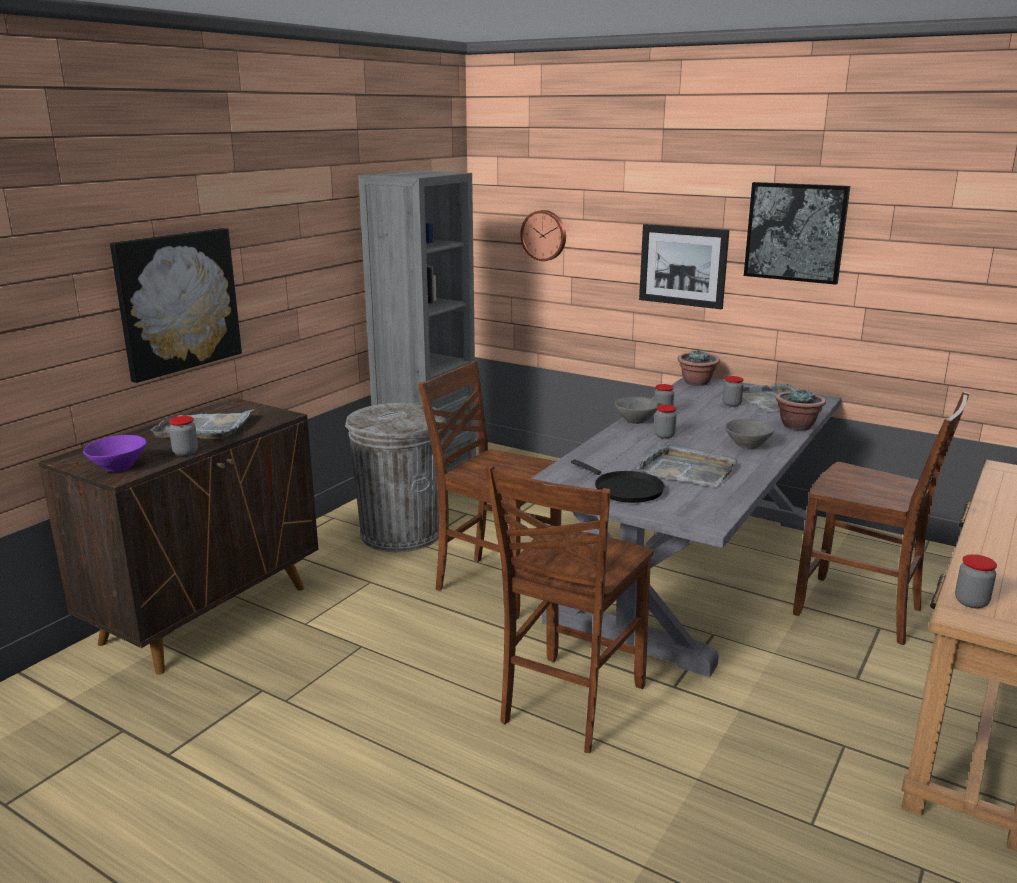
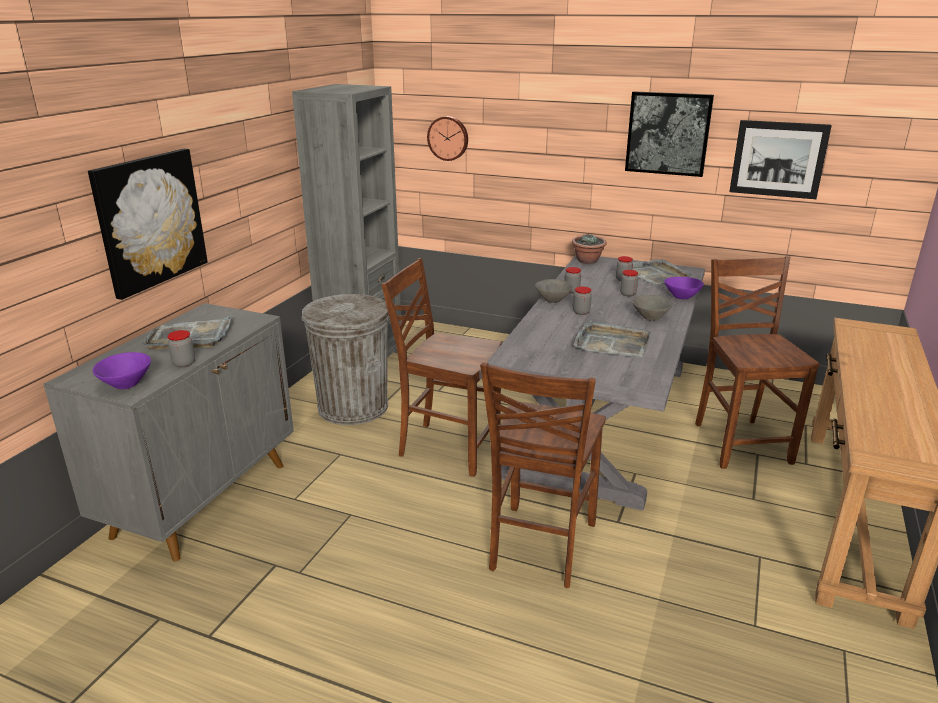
camera: 10 degrees left, 5 degrees up
(208, 613) = (203, 498): brown cabinet -> grey cabinet
(624, 490) = (569, 365): black frying pan -> none
(683, 266) = (572, 163): picture -> picture (778, 159)
(797, 426) = (681, 296): potted plant -> purple bowl
(860, 612) = (740, 442): brown chair -> brown chair turned 120 degrees counterclockwise
(971, 602) = (873, 444): jar -> jar (628, 294)

